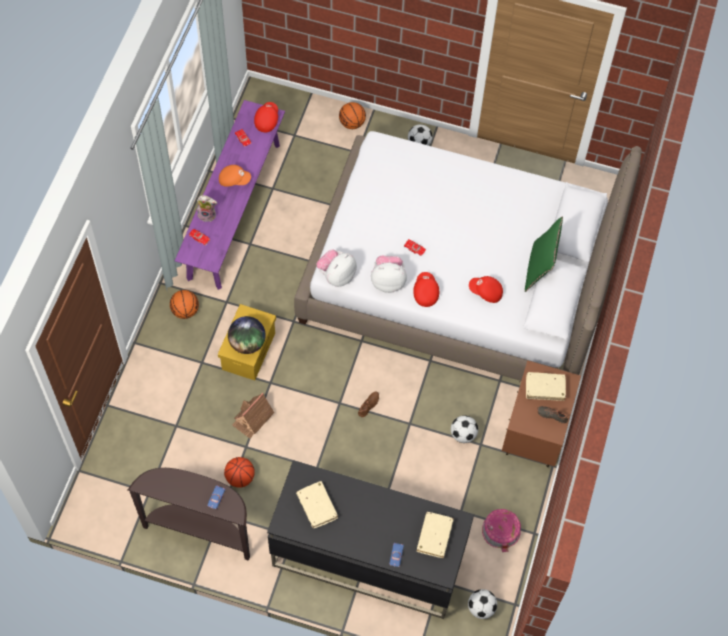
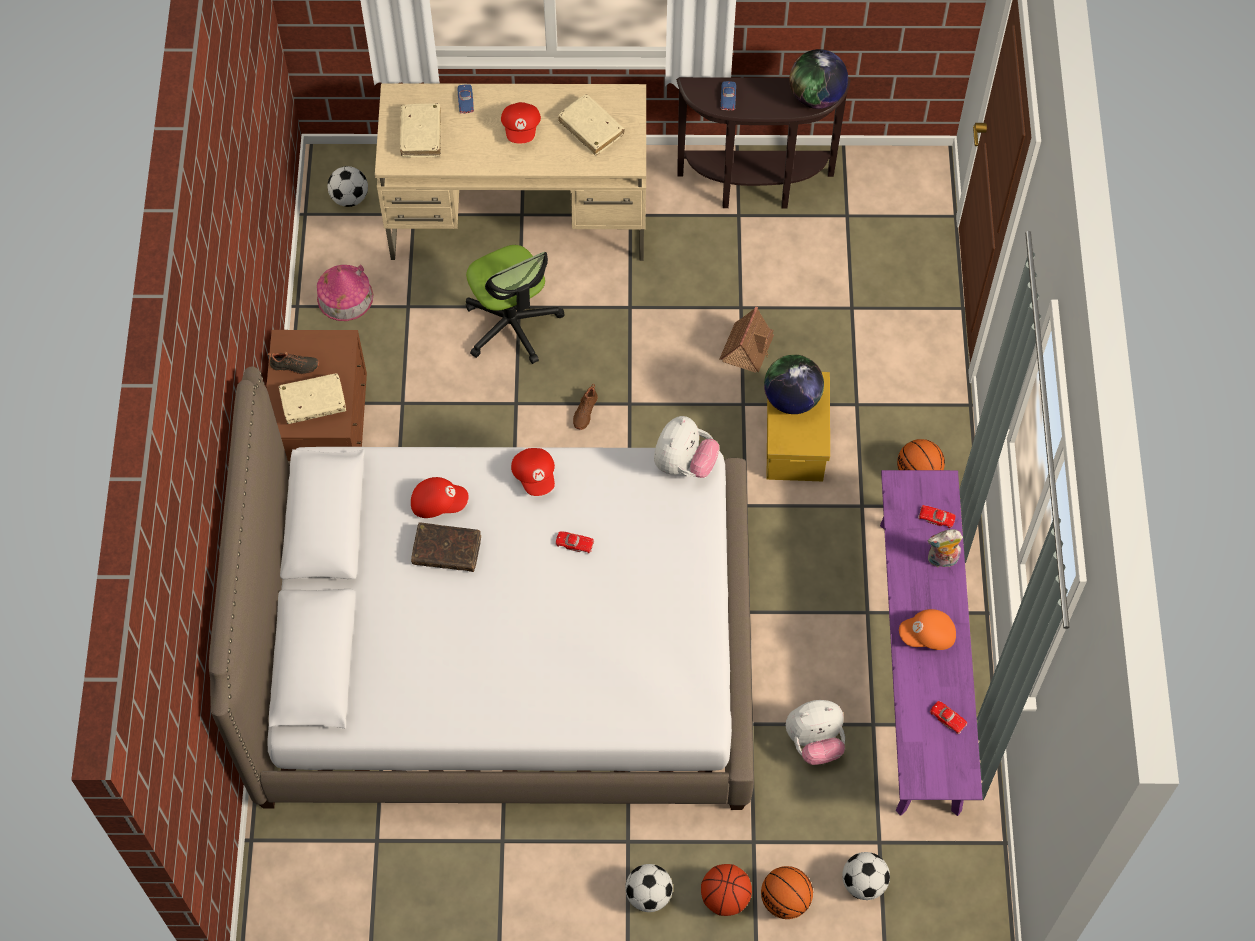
camera: 165 degrees right, 0 degrees up
(157, 480) = (816, 97): none -> globe
(240, 477) = (731, 266): basketball -> basketball (725, 897)
(266, 120) = (923, 768): red cap -> red cap (522, 128)
(367, 557) = (520, 216): black desk -> beige desk
(388, 281) = (599, 477): plush toy -> plush toy (814, 741)
(396, 477) = (512, 325): none -> office chair
(463, 434) = (432, 409): football -> football (863, 883)
(488, 264) = (447, 551): none -> brown book
(539, 269) = (360, 567): green pillow -> none

